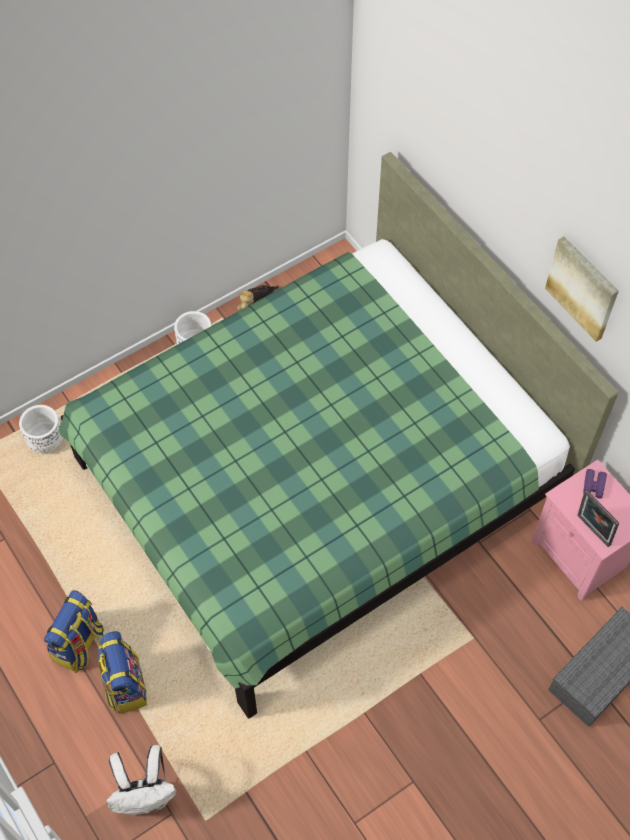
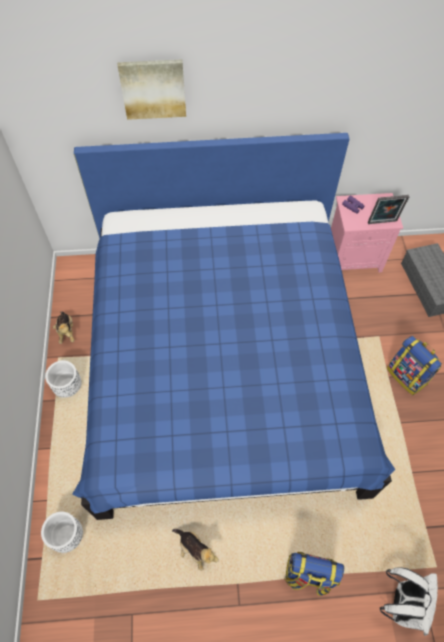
camera: 60 degrees left, 0 degrees up
(79, 645) = (258, 595): backpack -> backpack (407, 376)
(93, 562) = (195, 550): none -> plush toy
(317, 480) = (222, 364): green bed -> blue bed
(583, 287) = (294, 86): picture -> picture (153, 88)

